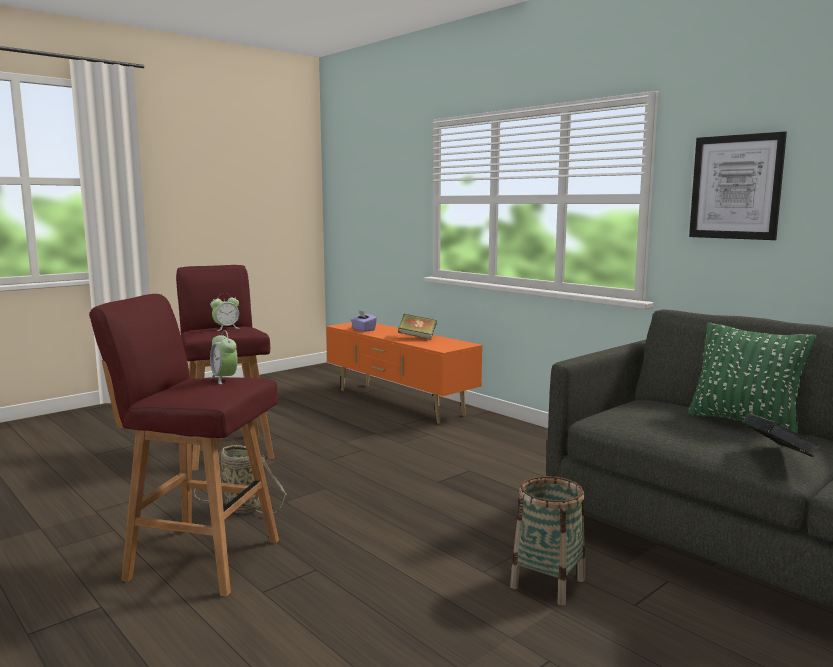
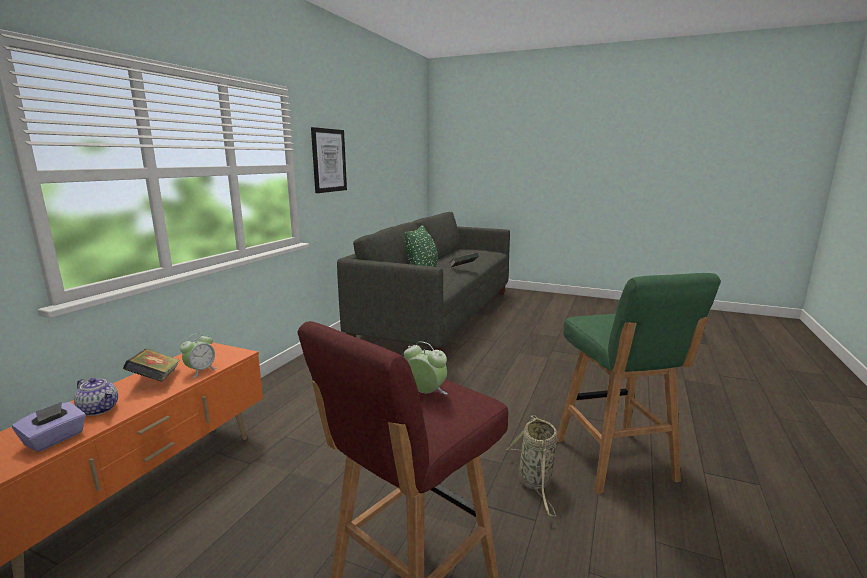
camera: 115 degrees left, 5 degrees up
(201, 558) = (615, 461): red stool -> green stool
(224, 379) = (605, 321): alarm clock -> alarm clock (201, 371)
(388, 332) = (100, 409): none -> teapot
(548, 583) = (500, 356): basket -> none

